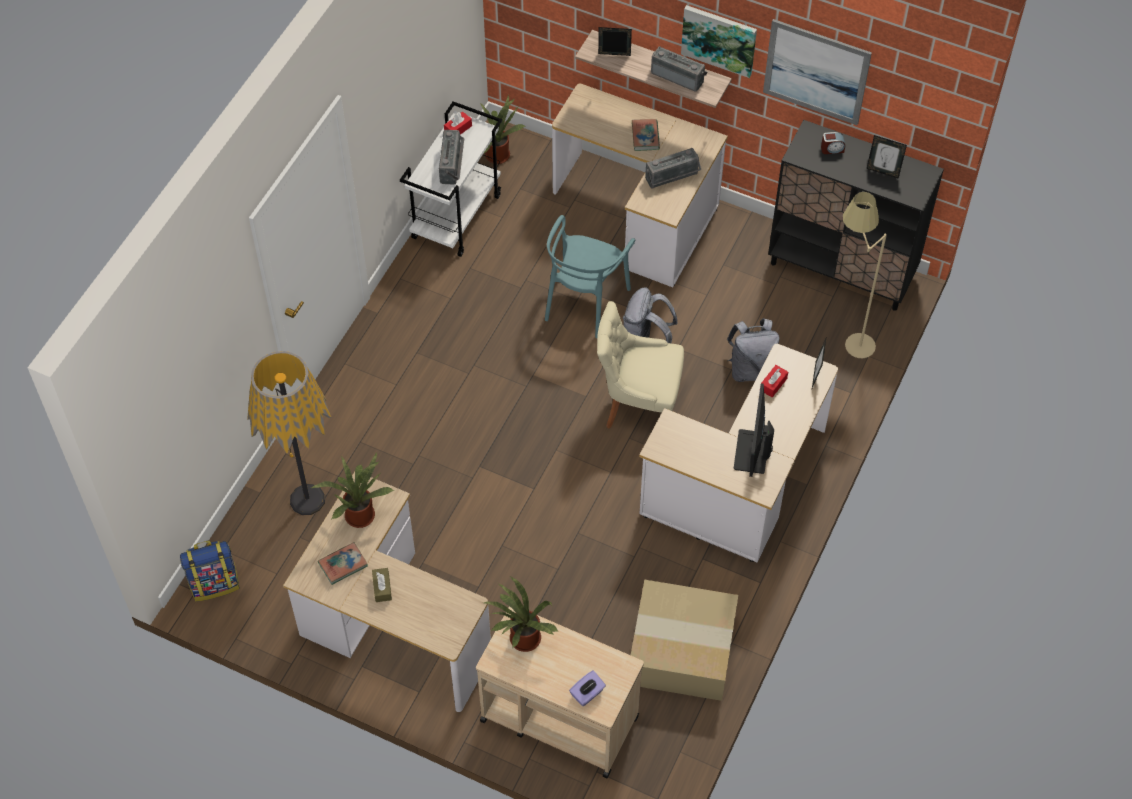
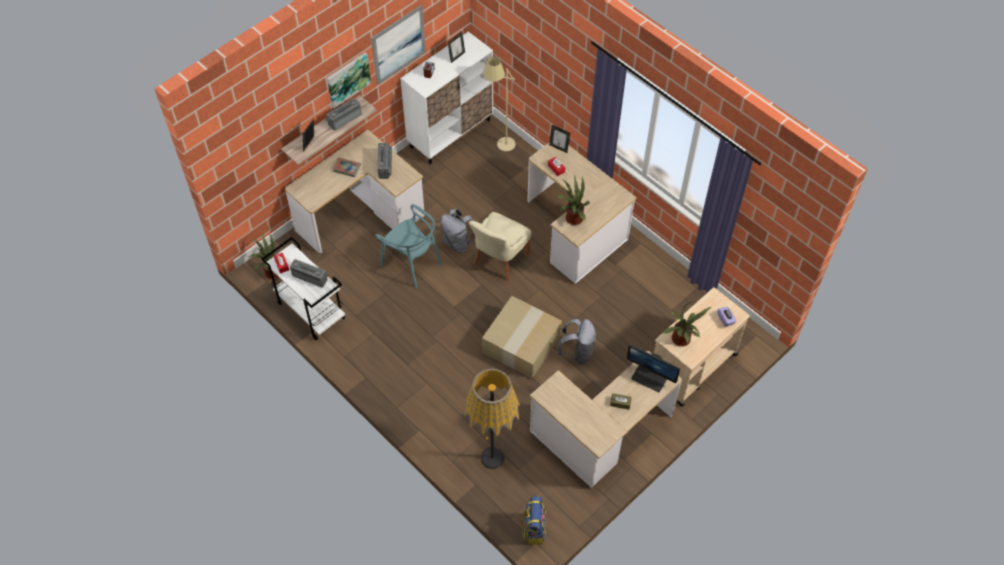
camera: 70 degrees left, 0 degrees up
(343, 565) = (596, 420): book -> none
(359, 513) = (562, 401): potted plant -> potted plant (572, 218)
(680, 651) = (669, 294): cardboard box -> cardboard box (521, 345)
(751, 369) = (499, 199): grey backpack -> grey backpack (577, 352)
(752, 452) = (597, 193): monitor -> monitor (650, 377)
(842, 269) = (450, 133): black cabinet -> white cabinet

